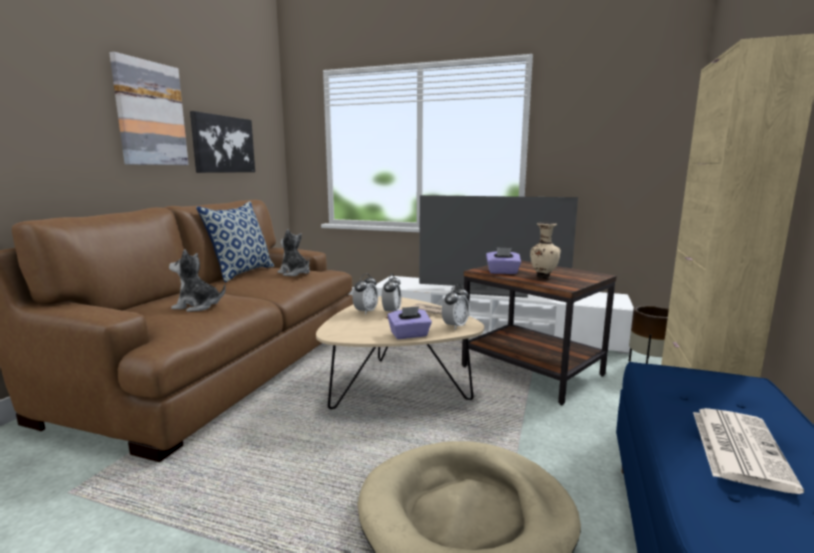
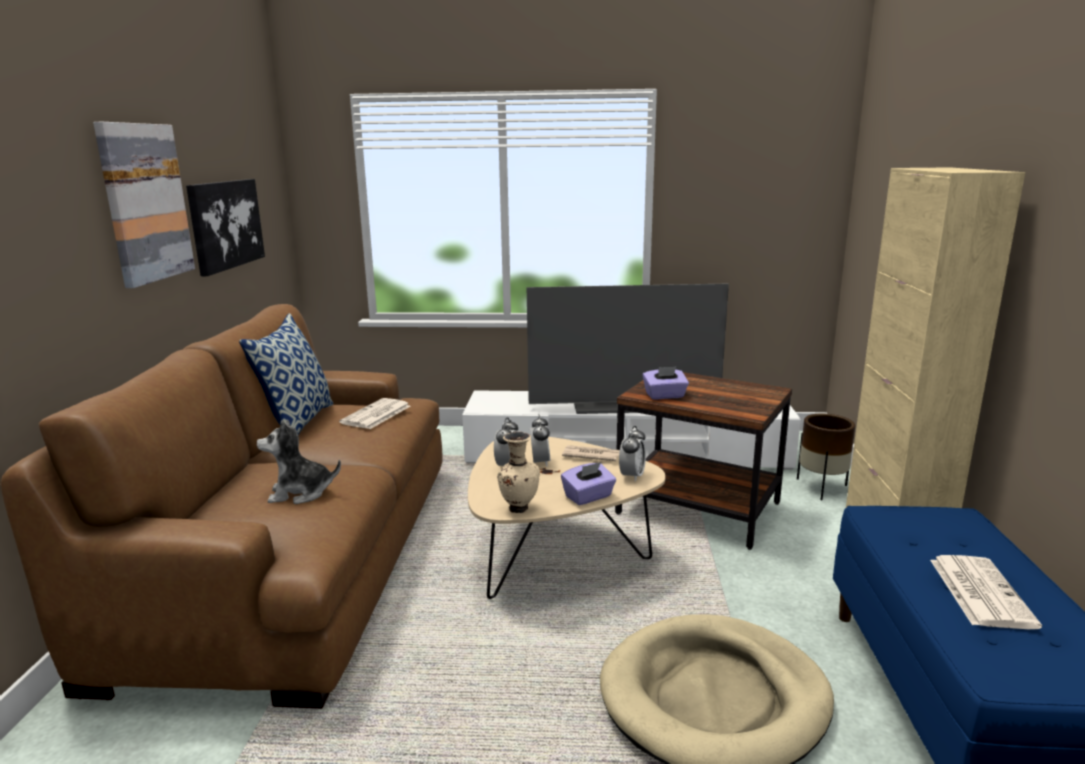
camera: 15 degrees left, 5 degrees up
(294, 273) = (376, 415): plush toy -> newspaper
(543, 277) = (716, 400): beige vase -> beige vase (518, 508)

